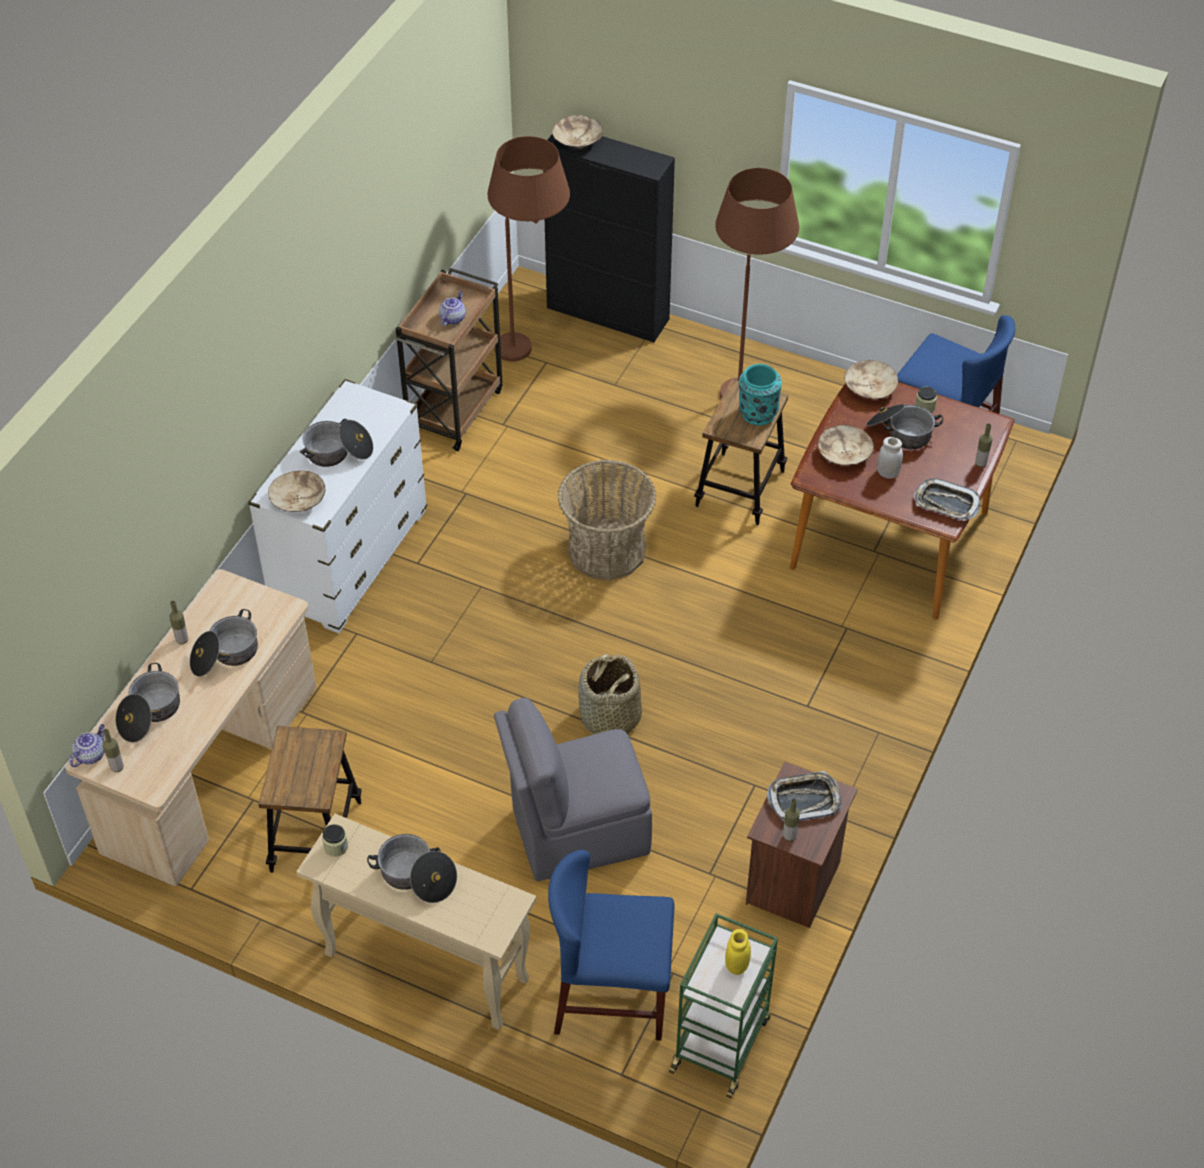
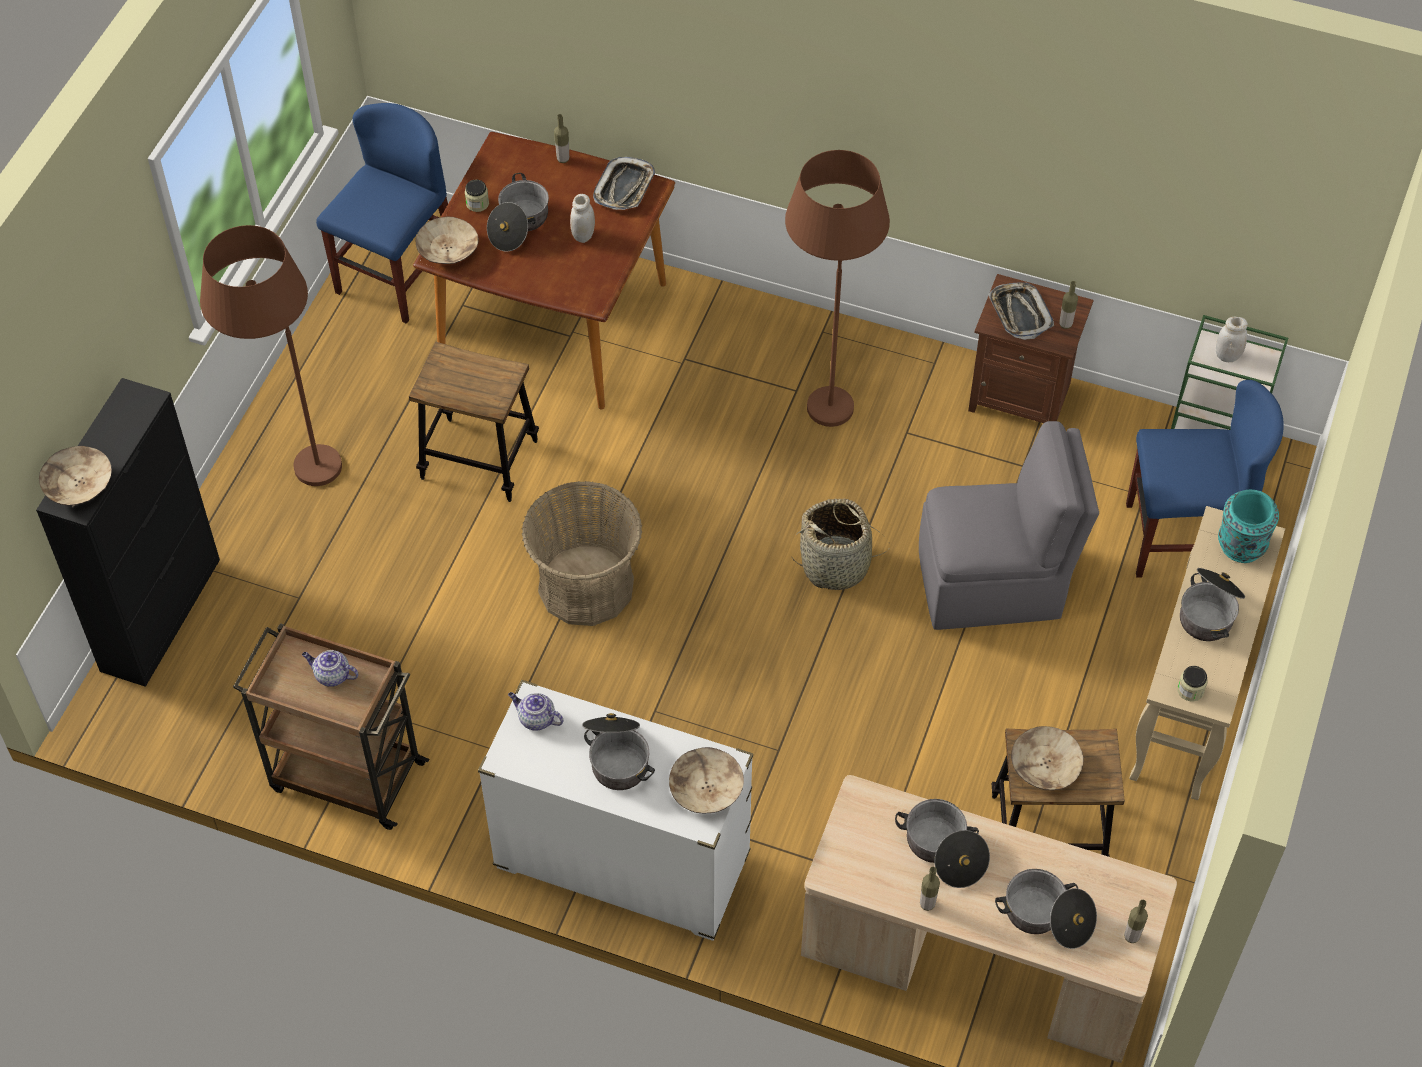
camera: 95 degrees left, 5 degrees up
(91, 754) = (1119, 970): teapot -> teapot (536, 719)
(534, 348) = (226, 694): brown floor lamp -> brown floor lamp (826, 387)
(576, 831) = (993, 584): grey chair -> grey chair turned 75 degrees counterclockwise
(611, 996) = (1184, 539): blue chair -> blue chair turned 90 degrees counterclockwise
(736, 965) = (1227, 355): yellow jar -> white jar
(757, 413) = (467, 369): turquoise vase -> turquoise vase (1240, 546)
(844, 454) = (556, 272): beige bowl -> beige bowl (1044, 767)

